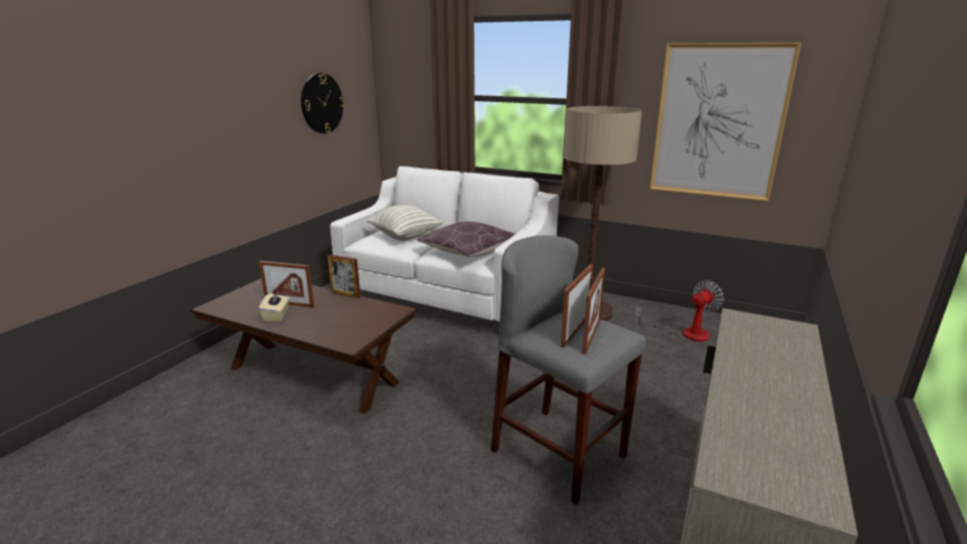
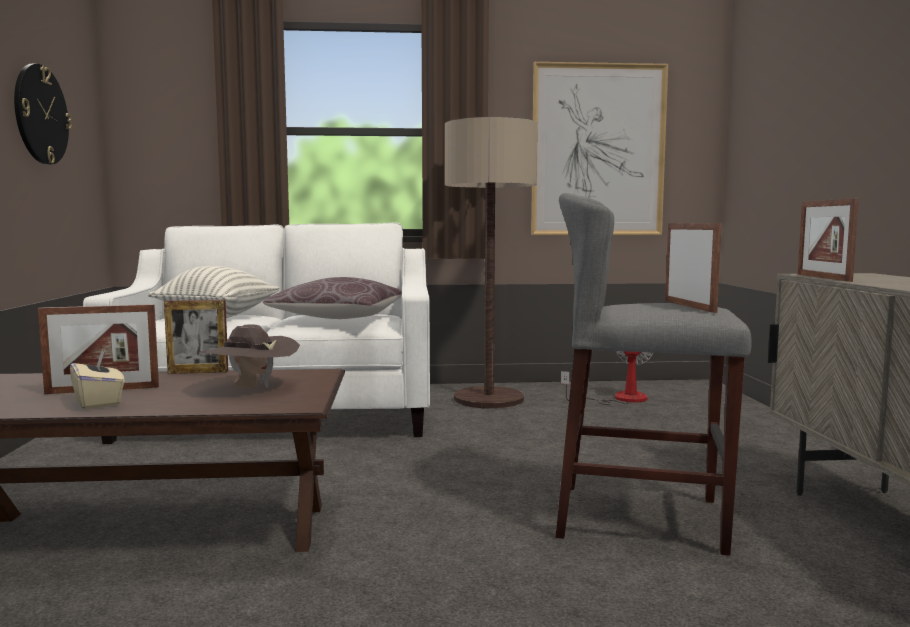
camera: 30 degrees left, 15 degrees down
(348, 320) = (250, 388): none -> brown hat
(575, 331) = (663, 306): picture frame -> picture frame (823, 277)

